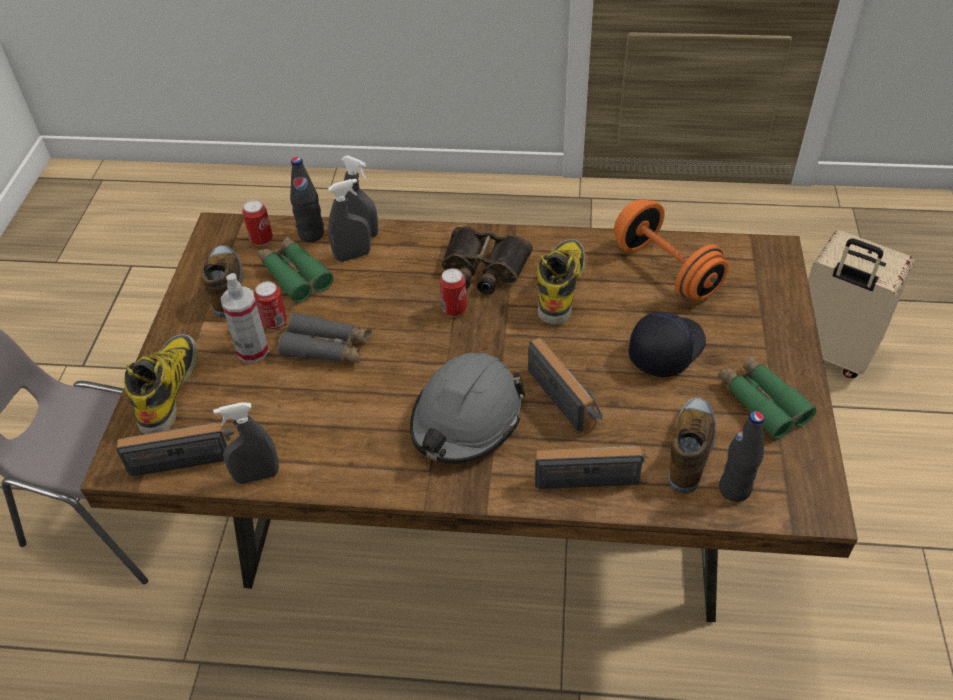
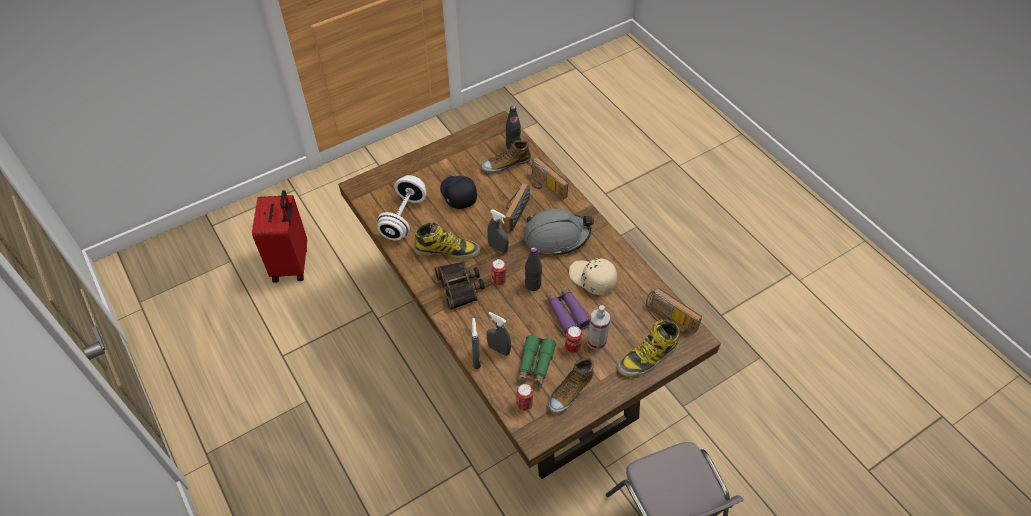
camera: 130 degrees left, 5 degrees up
(257, 476) = (651, 285): grey spray bottle -> grey spray bottle (498, 248)
(311, 234) = (499, 383): black bottle -> black bottle (533, 285)
(327, 348) = (566, 313): grey binoculars -> purple binoculars
(346, 411) = (592, 279): none -> beige cap
(560, 286) = (447, 250): boot -> boot turned 150 degrees counterclockwise
(665, 349) = (457, 195): black cap -> black cap turned 60 degrees clockwise
(666, 270) = (403, 218): orange dumbbell -> white dumbbell
(761, 402) = (462, 155): green binoculars -> none
(829, 353) = (292, 264): beige suitcase -> red suitcase

